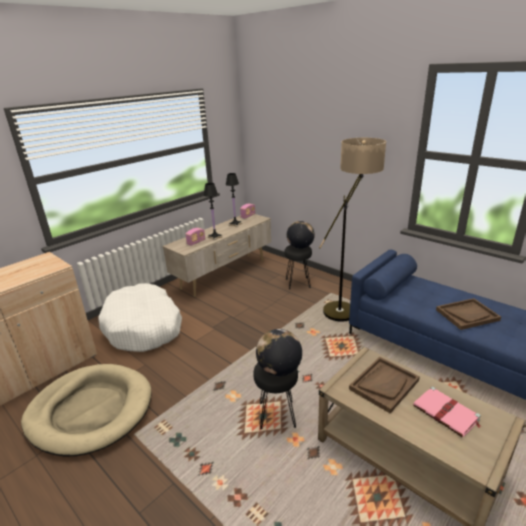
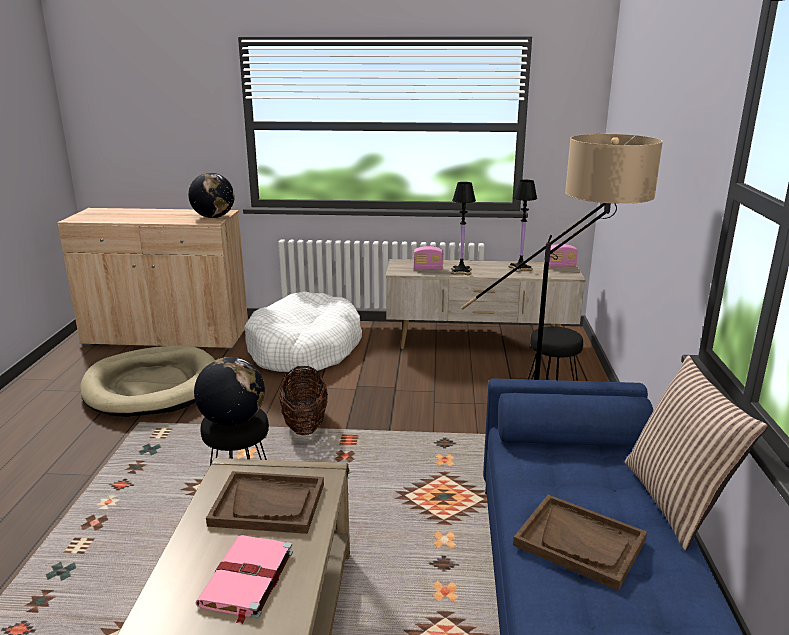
camera: 50 degrees right, 5 degrees down
(228, 361) = (305, 424): none -> basket
(300, 247) = (563, 334): globe -> globe (214, 217)
(452, 285) = (676, 501): none -> pillow

